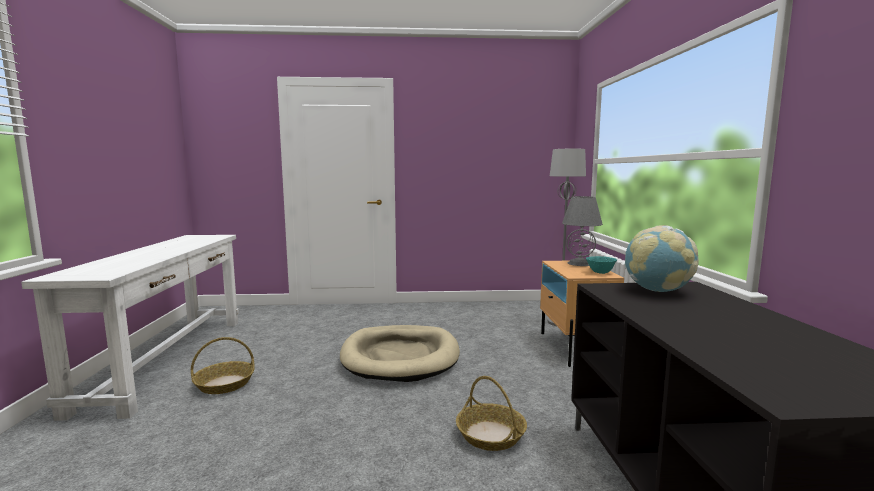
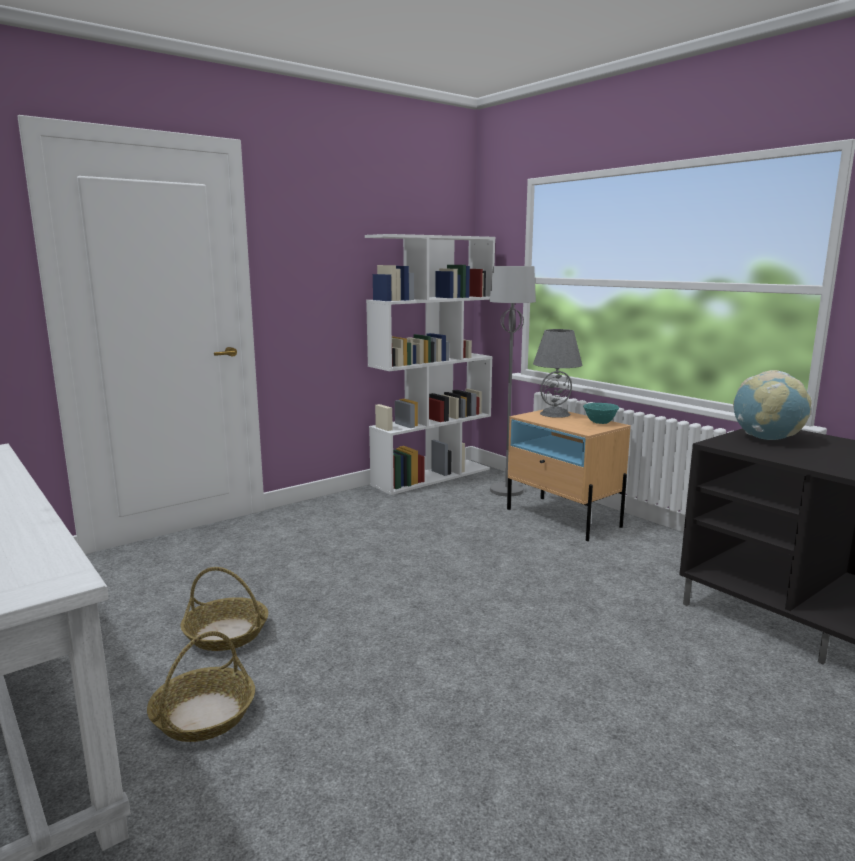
camera: 35 degrees left, 5 degrees up
(400, 357) = (398, 586): beige dog bed -> none
(491, 435) = (631, 640): basket -> basket (227, 633)
(521, 304) = (432, 476): none -> white bookcase

